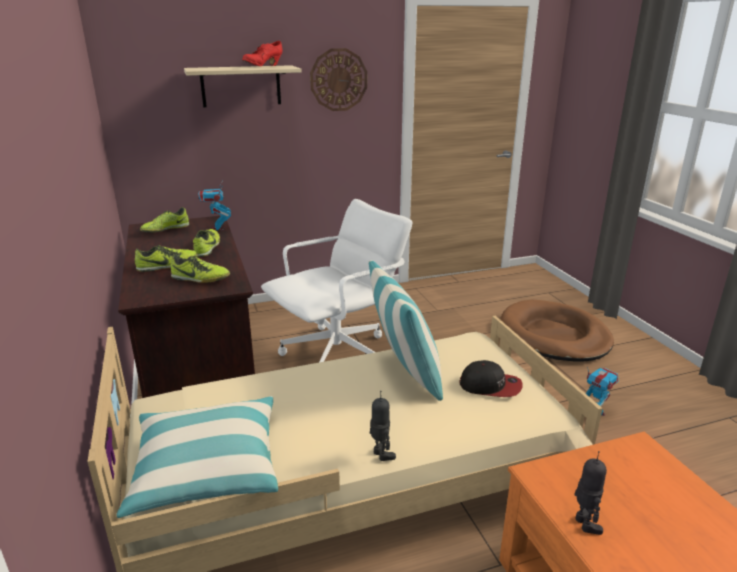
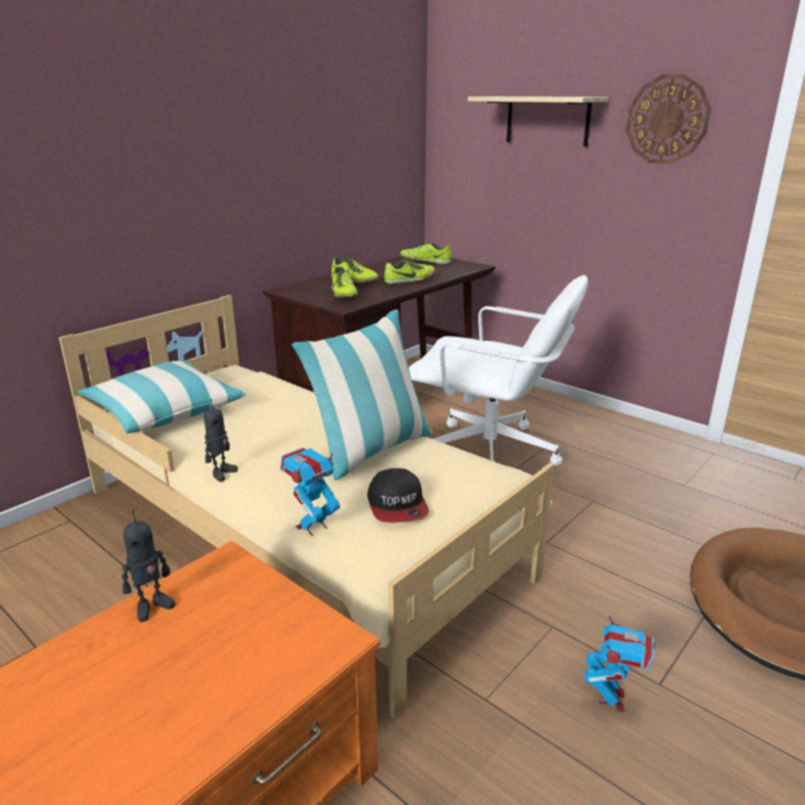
camera: 60 degrees right, 0 degrees up
(217, 229) = (456, 272): toy robot -> toy robot (312, 526)
(263, 66) = (562, 96): red shoe -> none

